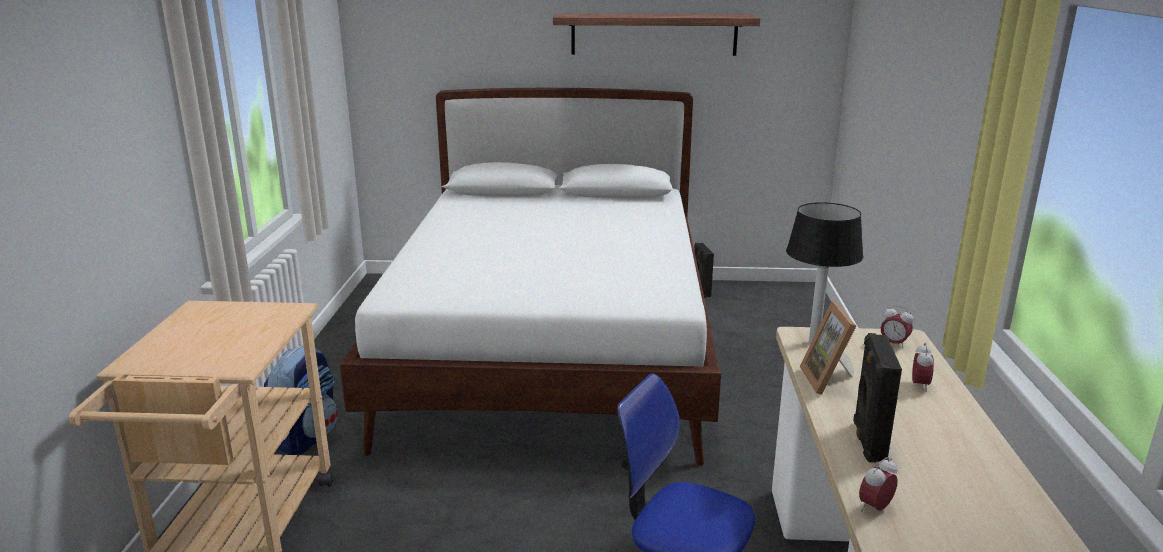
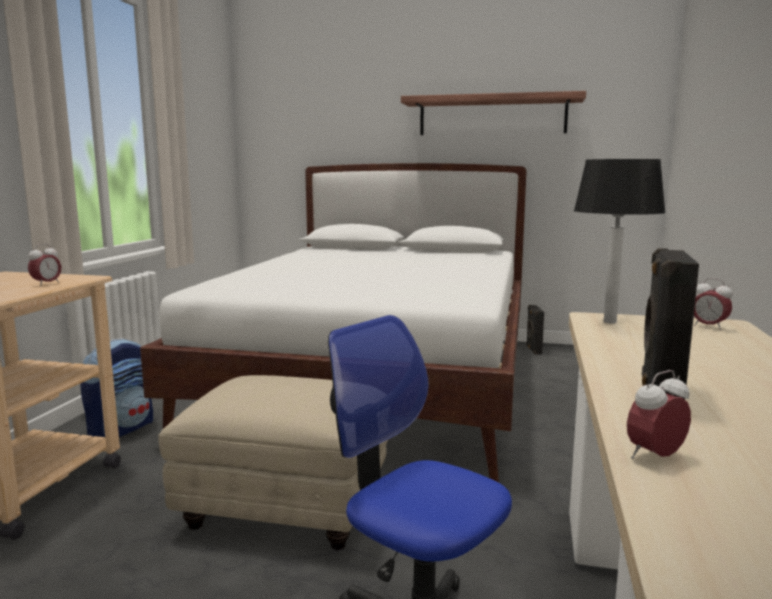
camera: 10 degrees right, 10 degrees down
(523, 513) = (288, 509): none -> beige ottoman
(830, 380) = (620, 346): picture frame -> none
(919, 385) = (740, 356): alarm clock -> alarm clock (46, 284)

